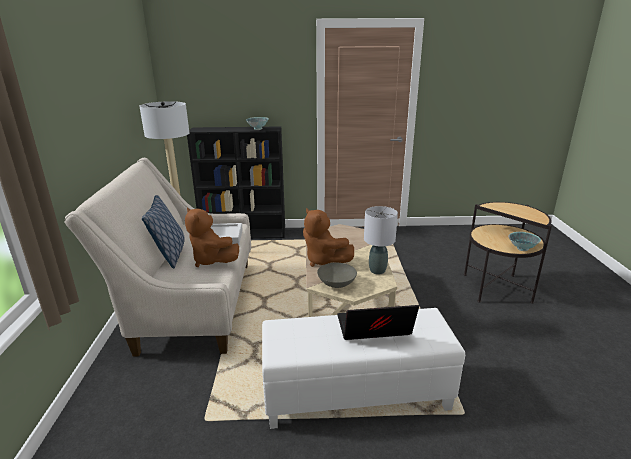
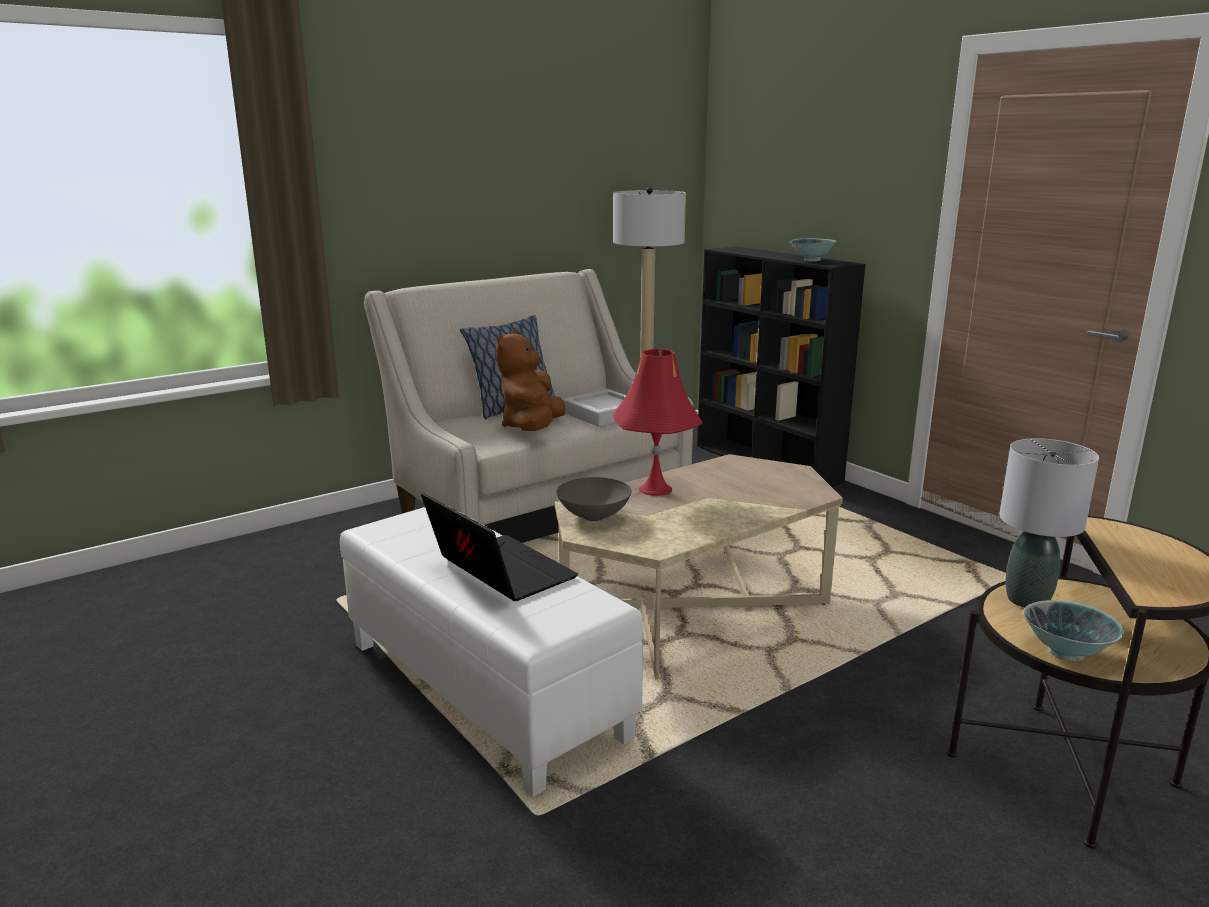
camera: 55 degrees right, 5 degrees down
(324, 260) = (655, 489): brown plush toy -> red table lamp
(377, 270) = (688, 533): grey table lamp -> grey table lamp (1026, 600)

